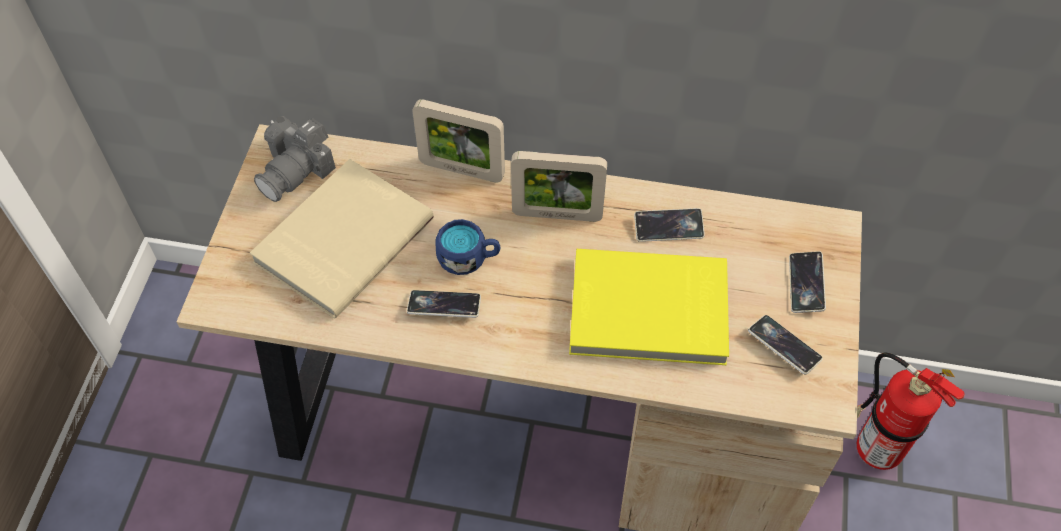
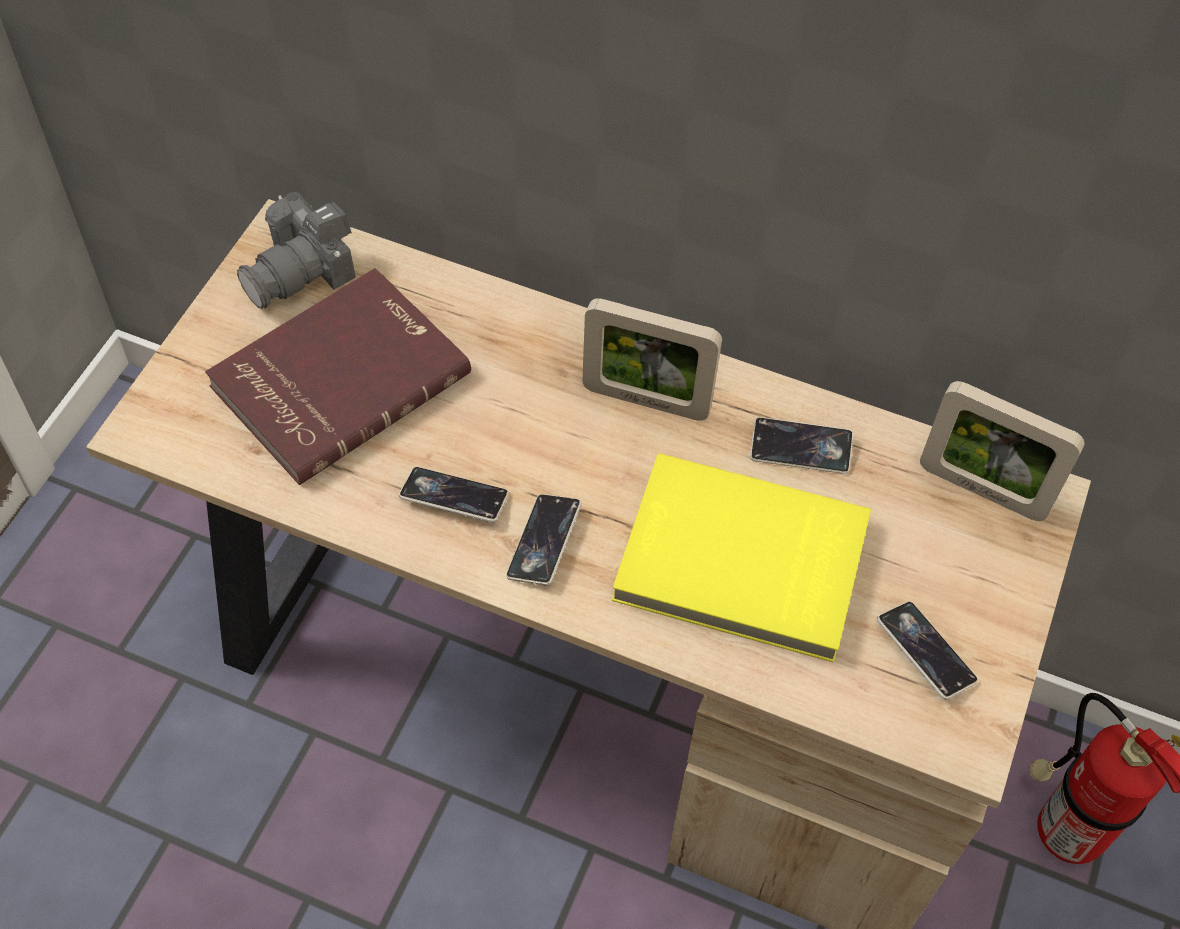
camera: 10 degrees right, 0 degrees up
(342, 239) = (338, 377): beige book -> red book
(462, 170) = (528, 313): picture frame -> picture frame (982, 490)
(468, 258) = (505, 437): blue mug -> none
(805, 284) = (980, 569): phone -> phone (544, 542)

